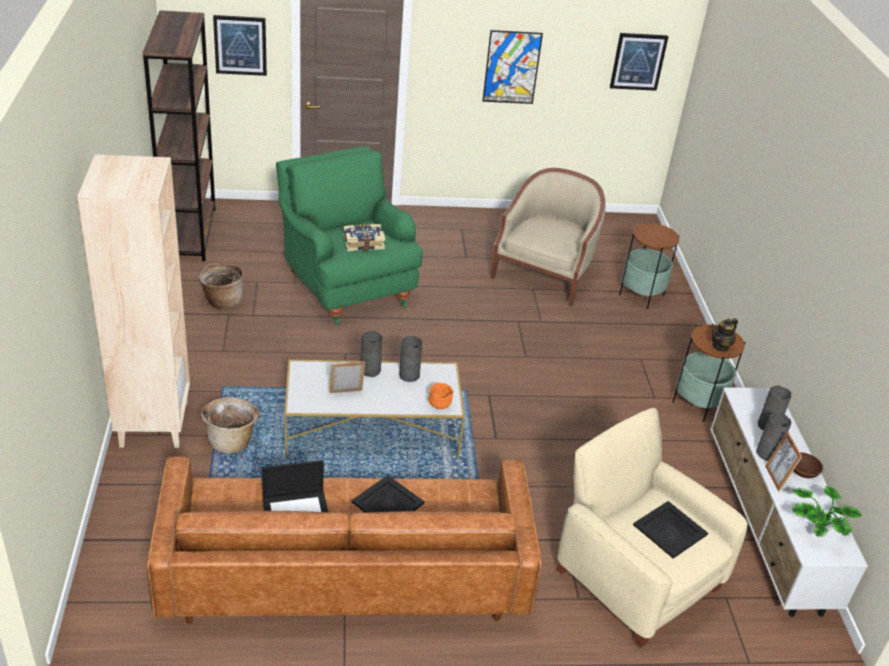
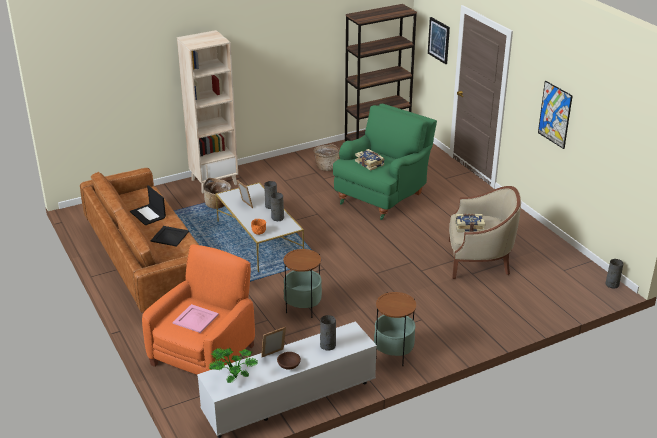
camera: 70 degrees right, 5 degrees down
(547, 239) = (469, 227): none -> book
(635, 577) = (204, 354): beige armchair -> orange armchair
(638, 61) = (627, 146): picture -> none
(641, 295) = (503, 306): side table -> side table (303, 307)
(669, 529) = (195, 318): black tray -> pink tray
(720, 346) = (389, 305): teapot -> none
(767, 454) = (296, 348): grey vase -> grey vase (612, 284)

